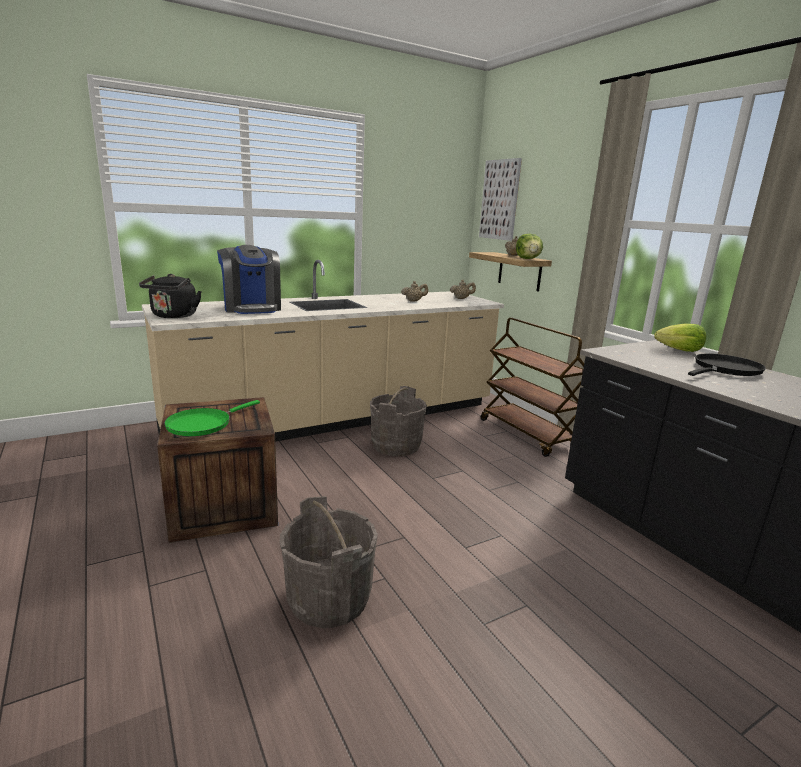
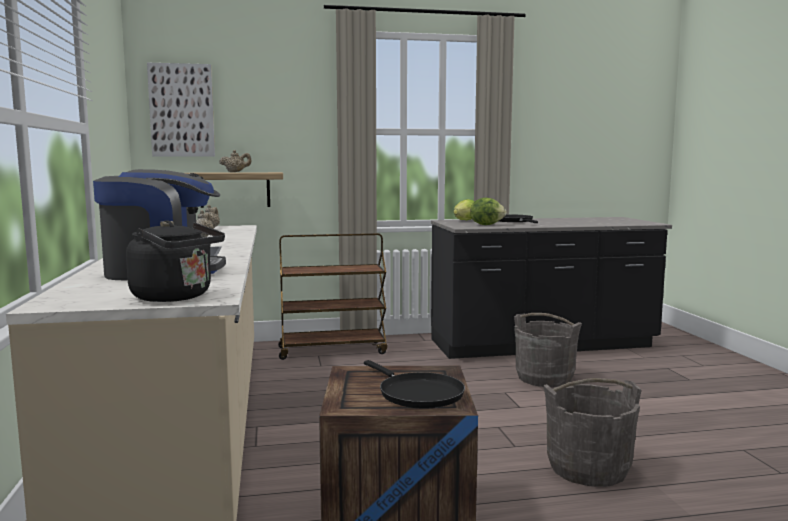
camera: 70 degrees left, 10 degrees down
(203, 424) = (417, 394): green frying pan -> black frying pan
(395, 445) = (307, 405): grey bucket -> grey bucket (544, 378)
(528, 259) = (271, 172): lettuce -> lettuce (486, 225)

